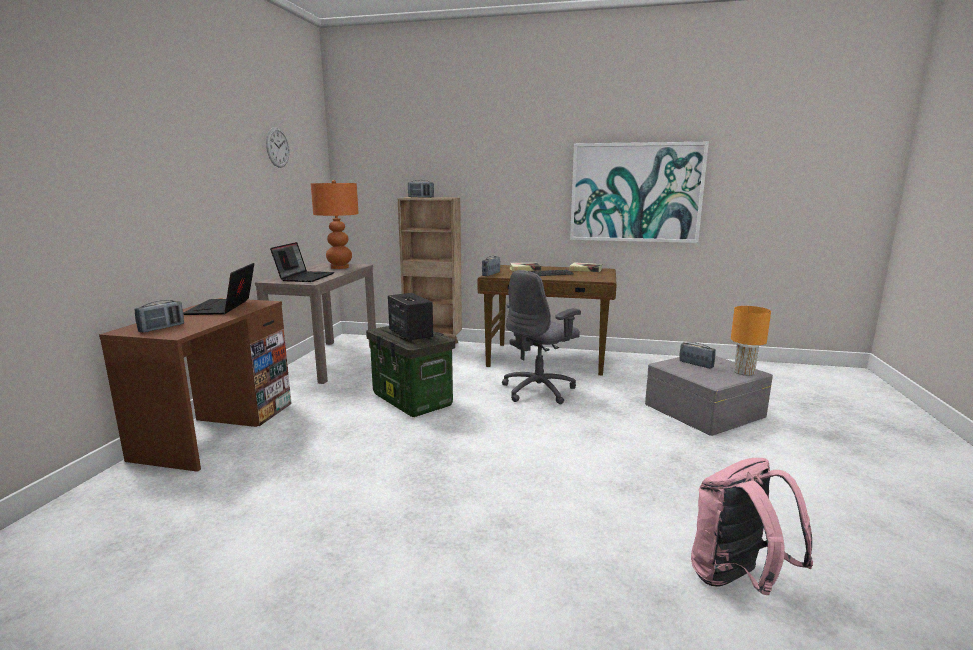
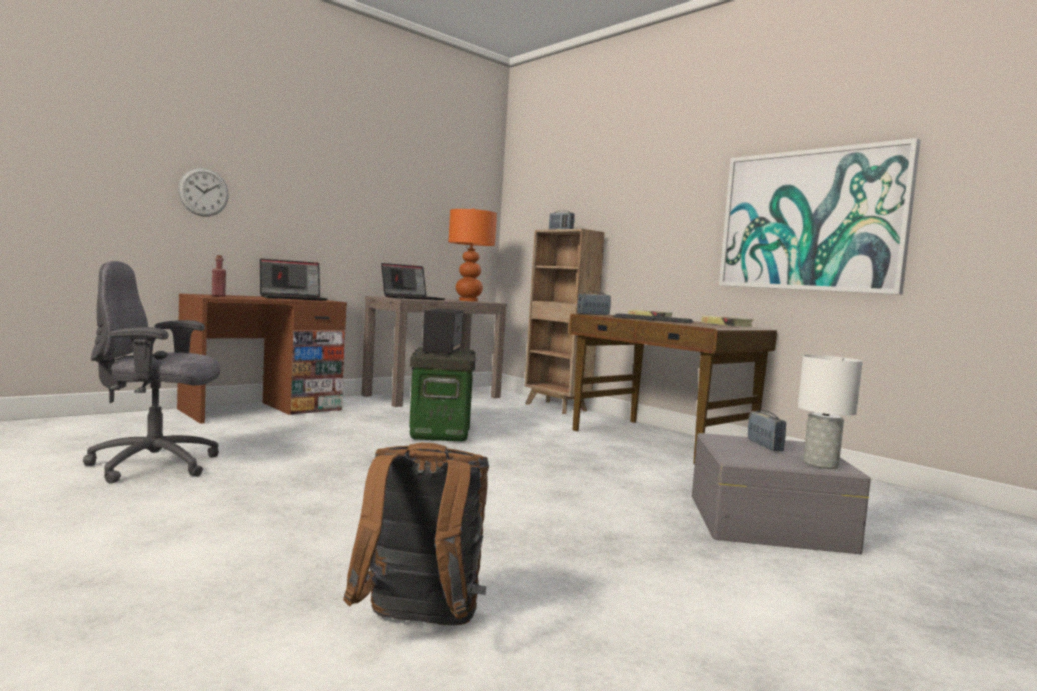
camera: 35 degrees right, 10 degrees down
(162, 328) = (218, 296): radio -> red bottle
(223, 308) = (293, 298): laptop -> laptop turned 150 degrees counterclockwise
(277, 147) = (424, 174): wall clock -> wall clock (203, 192)
(539, 390) = (585, 456): grey office chair -> grey office chair (155, 466)
(737, 580) = (418, 626): pink backpack -> brown backpack
(744, 372) = (821, 464): orange table lamp -> white table lamp

